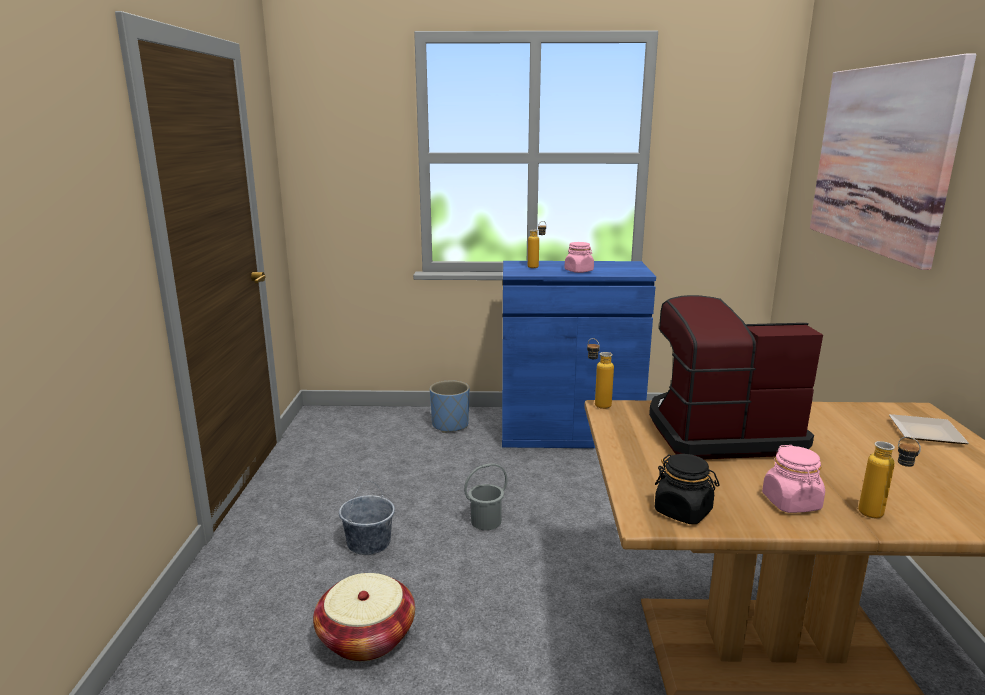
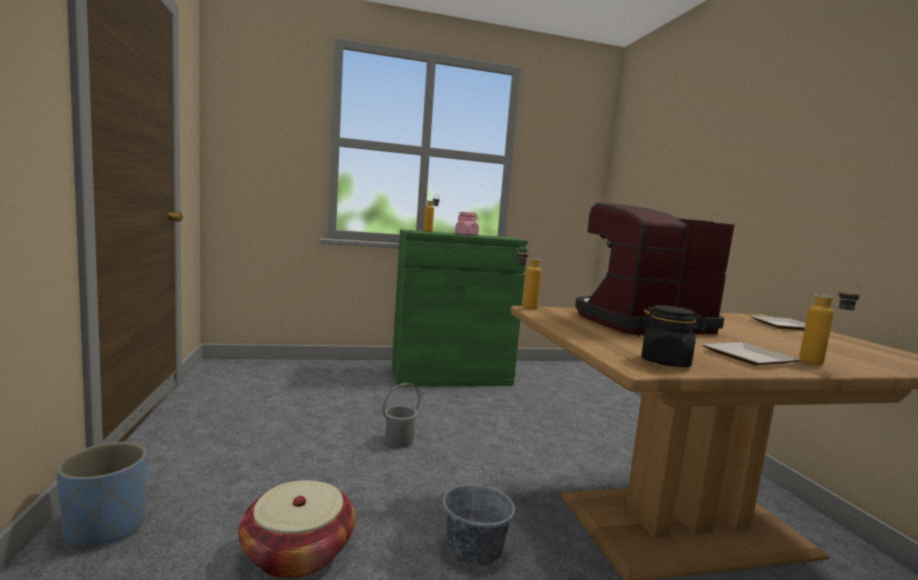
camera: 15 degrees left, 10 degrees down
(368, 543) = (285, 464): grey bucket -> grey bucket (474, 548)
(450, 425) = (347, 372): blue planter -> blue planter (106, 528)
(569, 432) = (451, 376): blue cabinet -> green cabinet
(791, 502) = (745, 357): pink jar -> plate
(880, 159) = (693, 151): picture -> none

